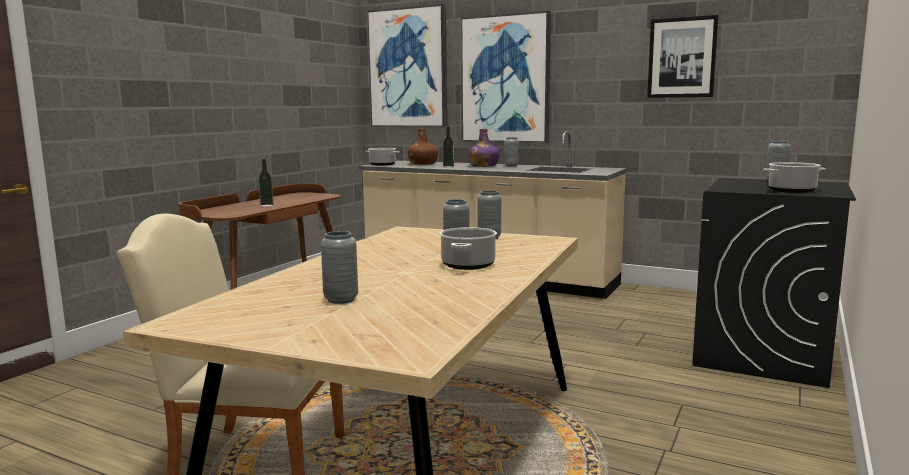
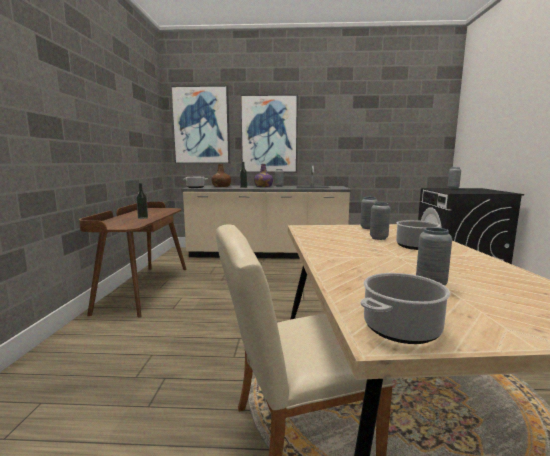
camera: 25 degrees left, 0 degrees up
(682, 57) = (372, 125): picture -> none
(791, 191) = (484, 192): cooking pot -> cooking pot (401, 329)

